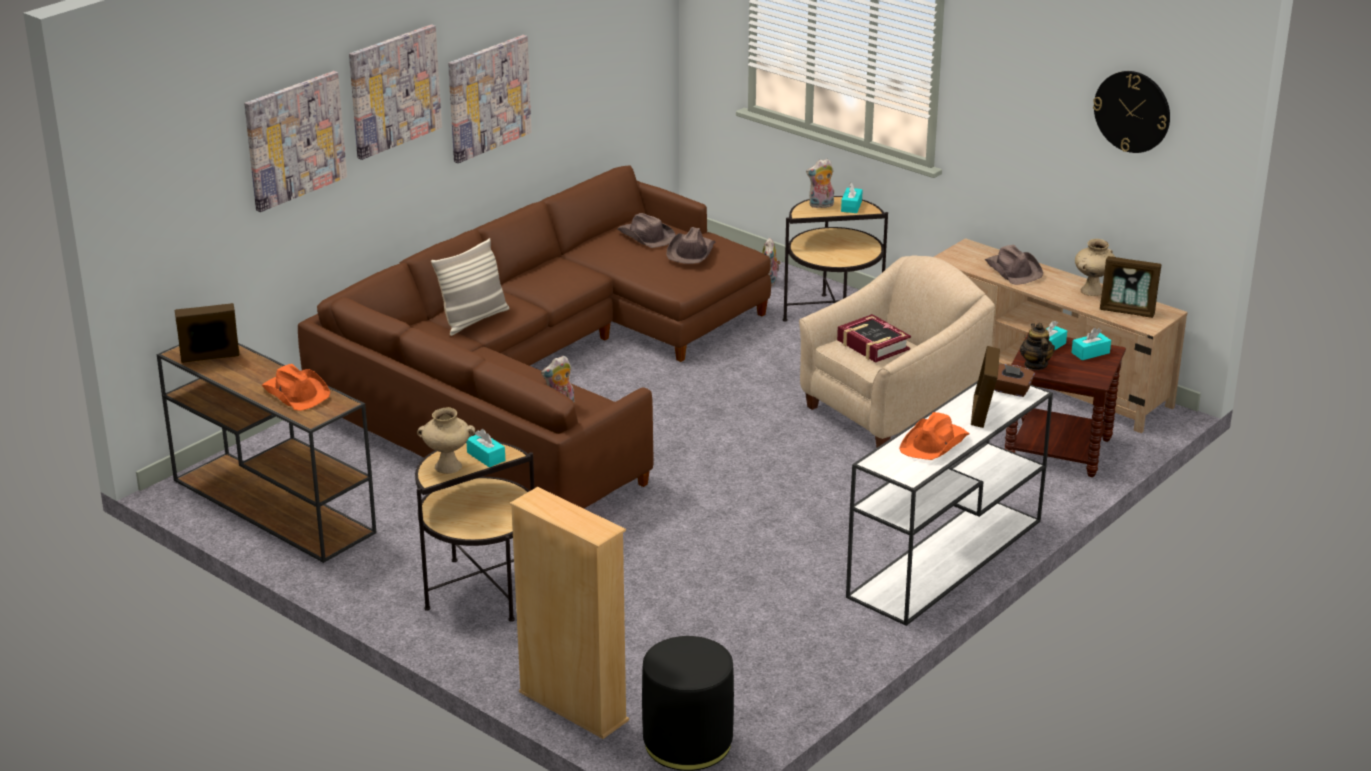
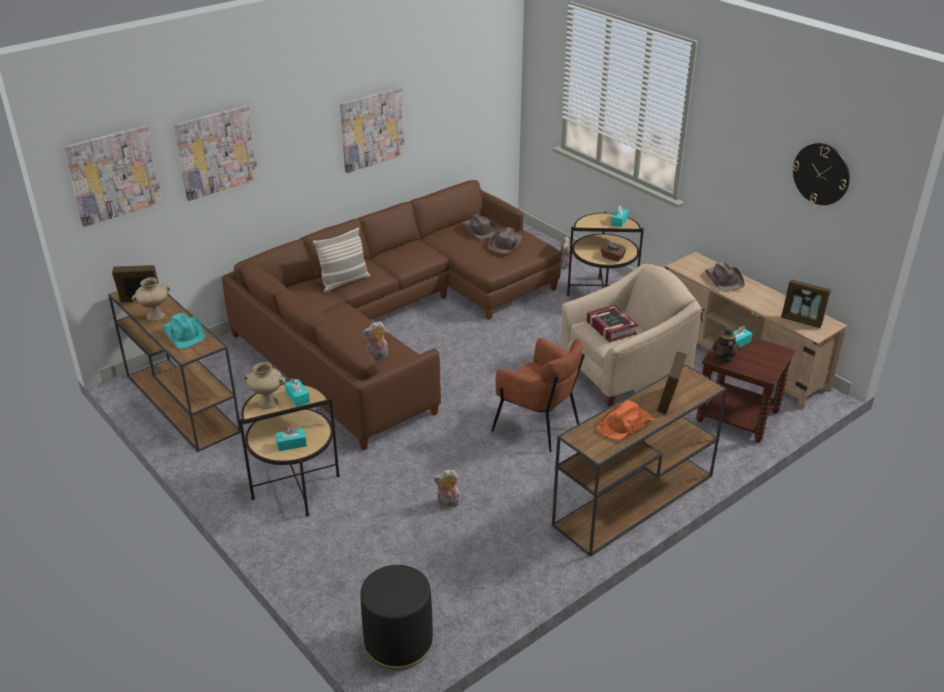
camera: 10 degrees right, 5 degrees up
(296, 392) = (185, 333): orange hat -> turquoise hat
(394, 90) = (296, 121): picture -> picture (113, 175)
(573, 706) = (325, 597): beige bookcase -> none
(793, 486) = (538, 426): none -> brown armchair
(821, 205) = (598, 219): plush toy -> plush toy (448, 504)
(945, 560) = (633, 501): white console table -> brown console table
(1011, 390) = (695, 383): brown tissue box -> brown tissue box (612, 257)
(1090, 353) = (767, 352): turquoise tissue box -> turquoise tissue box (291, 444)
(1092, 291) = (778, 302): beige vase -> beige vase (155, 316)

